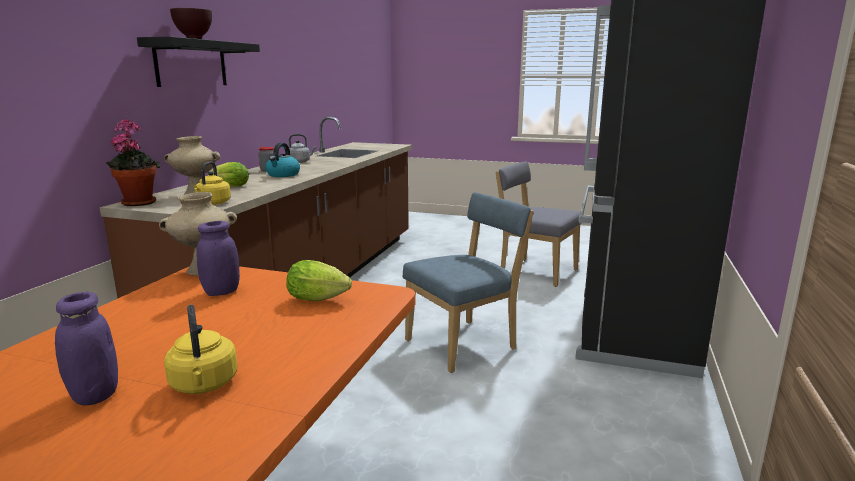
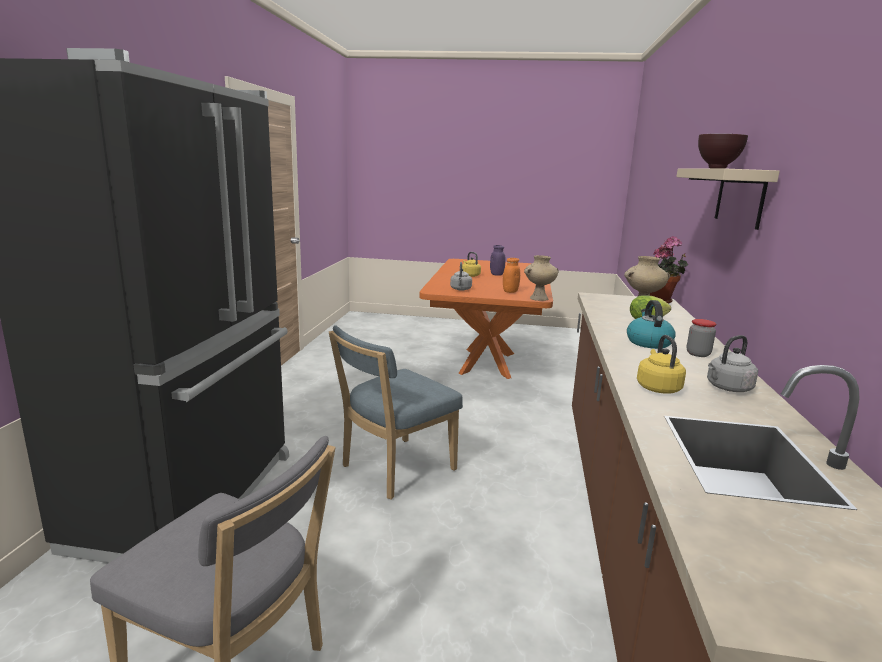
camera: 170 degrees right, 0 degrees up
(191, 64) = (740, 197): black shelf -> beige shelf
(212, 203) = (602, 301): yellow kettle -> yellow kettle (657, 387)
(221, 292) = (510, 291): purple jar -> orange jar
(321, 299) = (460, 289): lettuce -> grey kettle

